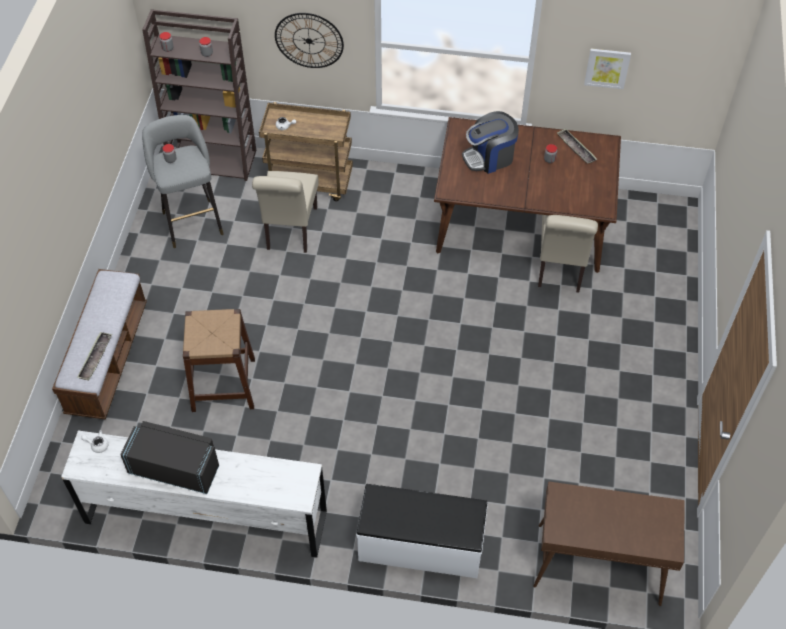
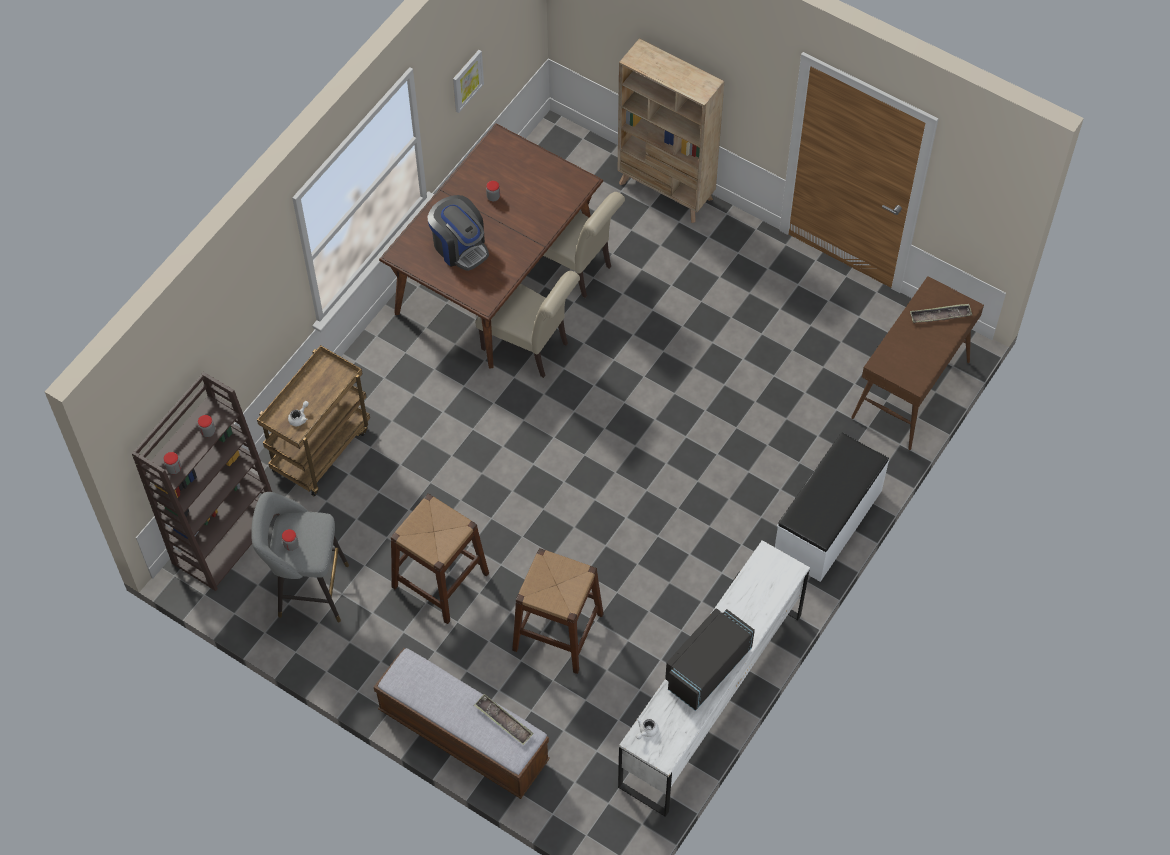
camera: 65 degrees left, 5 degrees up
(235, 293) = (440, 580): none -> brown stool
(290, 231) = (383, 495): beige chair -> beige chair (530, 348)
(309, 40) = (257, 323): wall clock -> none
(489, 157) = (460, 247): coffee machine -> coffee machine turned 45 degrees counterclockwise
(576, 148) = (491, 168): tray -> tray (940, 316)
(677, 301) = (666, 191): none -> beige bookcase

